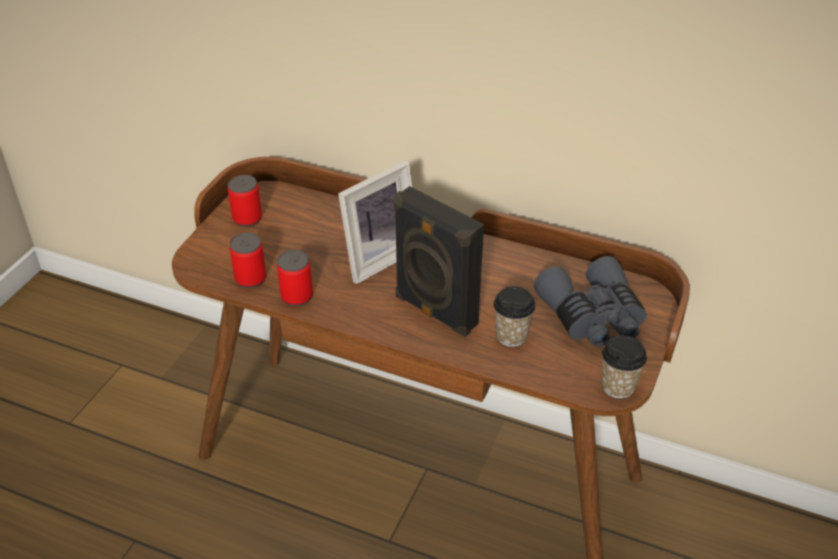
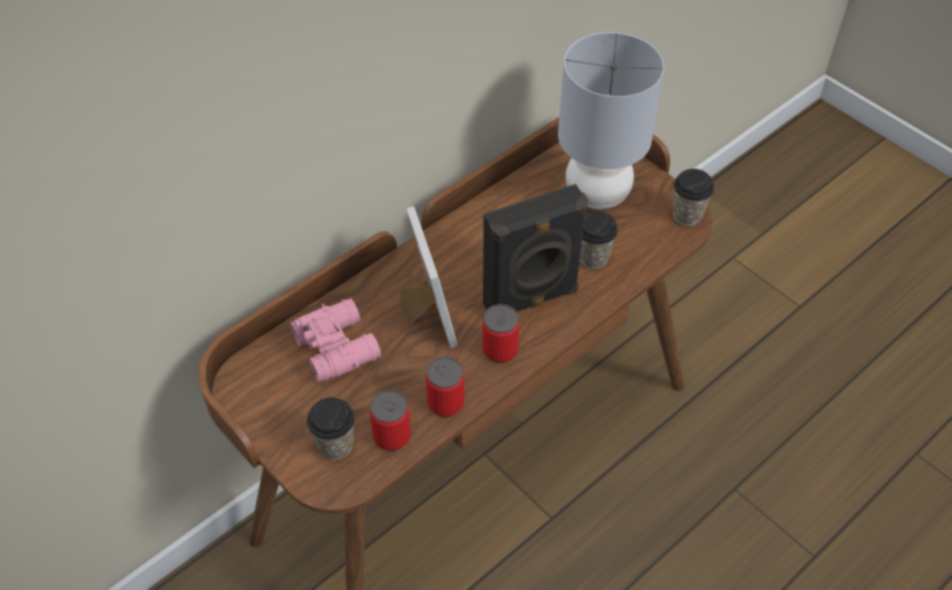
camera: 65 degrees left, 10 degrees up
(229, 254) = (335, 445): none -> cup
(247, 219) = (281, 409): can -> can (500, 350)
(320, 225) = (337, 345): none -> pink binoculars
(592, 317) = (598, 194): grey binoculars -> grey table lamp

